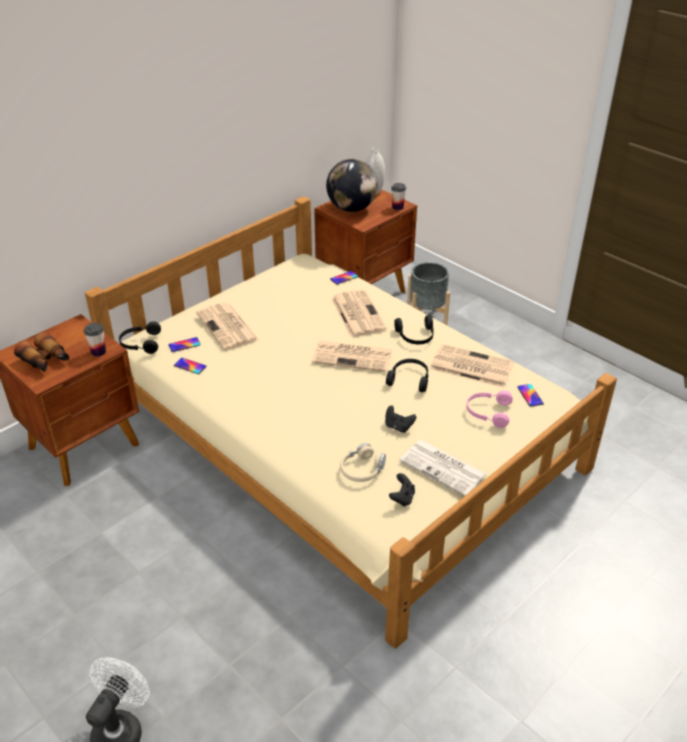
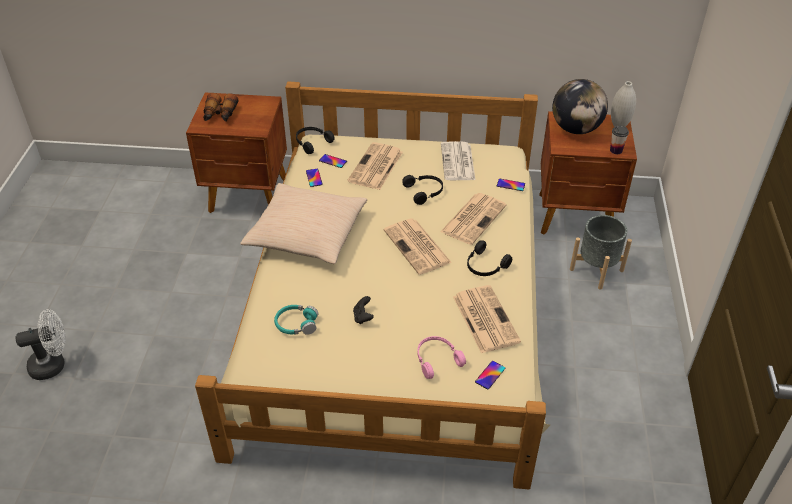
camera: 50 degrees right, 5 degrees up
(98, 352) = (251, 128): cup -> none
(256, 407) = (306, 233): none -> beige pillow
(362, 469) = (296, 324): beige headphones -> turquoise headphones
(402, 498) = (287, 363): black game controller -> none
(409, 379) = (426, 292): black headphones -> black headphones (424, 192)
(444, 468) = (343, 368): newspaper -> newspaper (458, 162)

